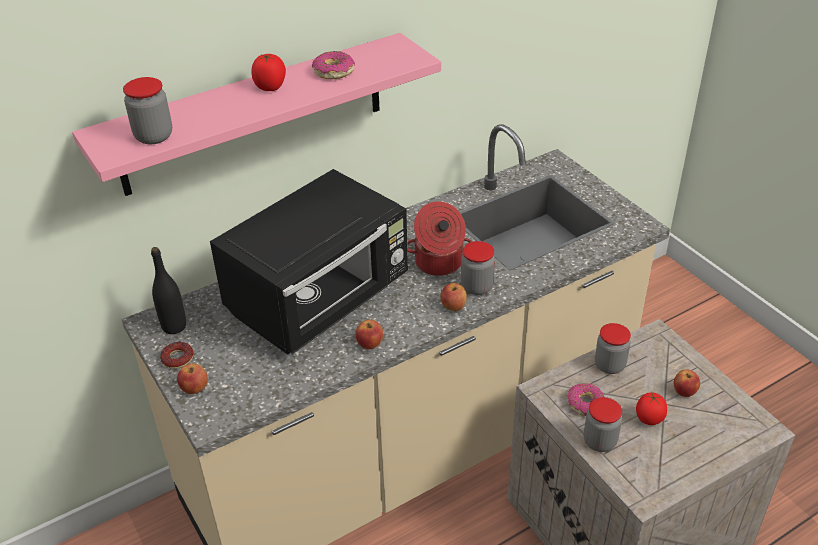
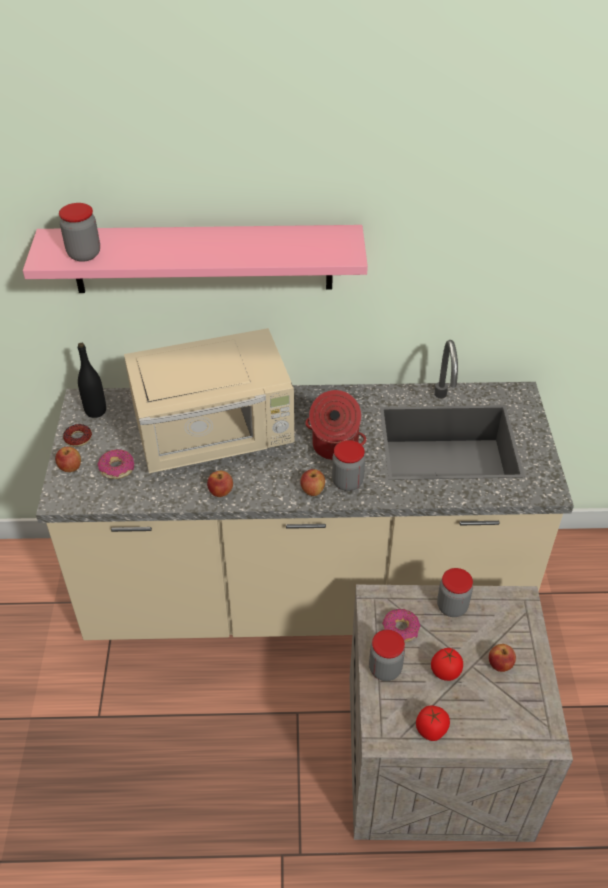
camera: 30 degrees right, 5 degrees up
(271, 87) = (207, 241): tomato -> tomato (431, 731)
(321, 299) = (216, 437): black microwave -> beige microwave
(333, 72) = (268, 244): donut -> donut (117, 468)

